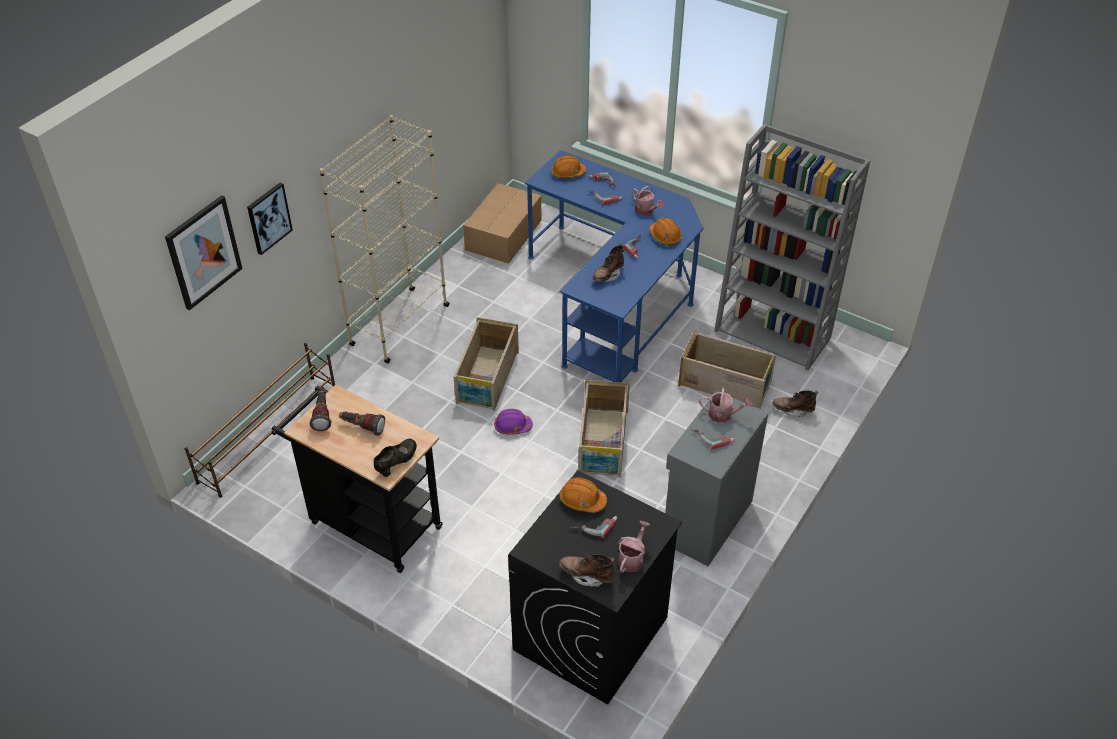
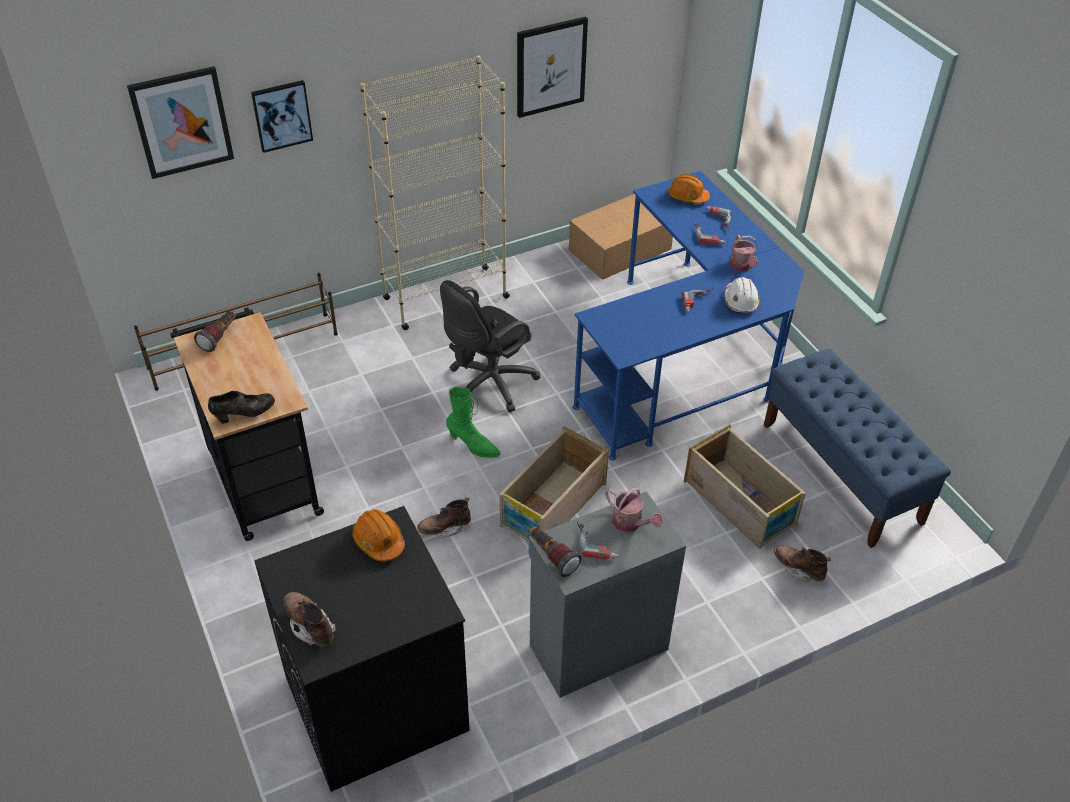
camera: 30 degrees right, 0 degrees up
(362, 427) = (245, 364): flashlight -> flashlight (551, 557)
(432, 105) = (550, 67): none -> picture
(487, 378) = (487, 385): crate -> black office chair
(512, 426) = (473, 445): purple hard hat -> green boot
(594, 524) = (367, 574): power drill -> none
(608, 275) = (641, 317): brown boot -> brown boot (444, 528)
(632, 558) = (374, 632): watering can -> none
(665, 236) = (740, 301): orange hard hat -> white hard hat
(773, 334) = (841, 473): grey bookcase -> blue bench

